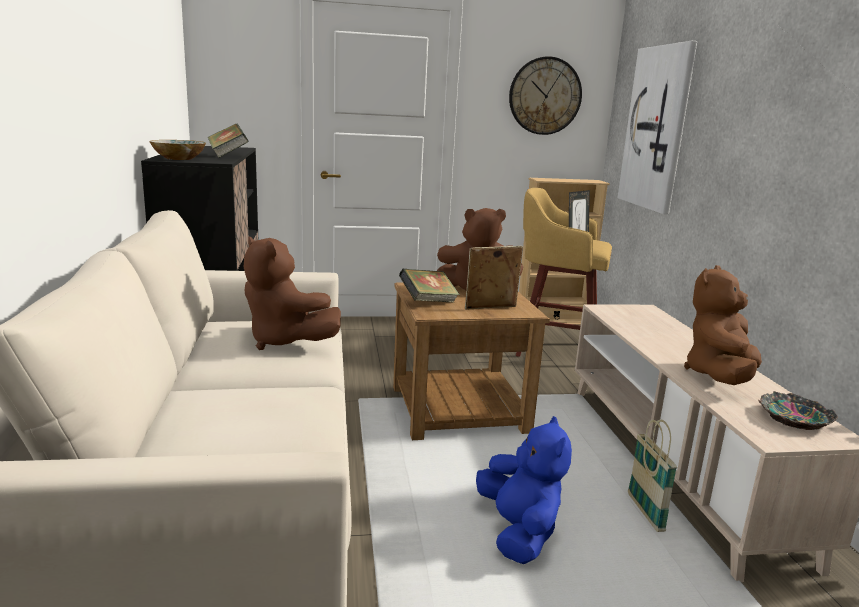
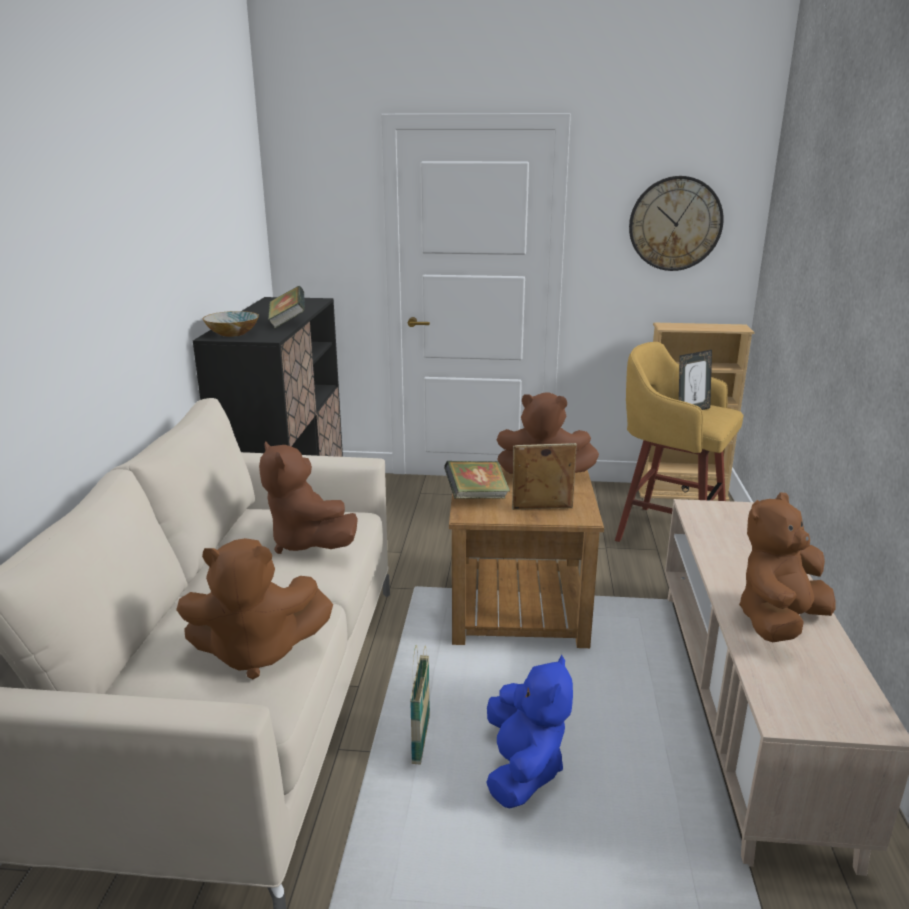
camera: 15 degrees right, 5 degrees up
(281, 425) = (256, 652): none -> brown plush toy
(645, 513) = (676, 765): basket -> basket (421, 740)
(657, 128) = (799, 276): picture -> none
(793, 418) = (832, 693): bowl -> none

